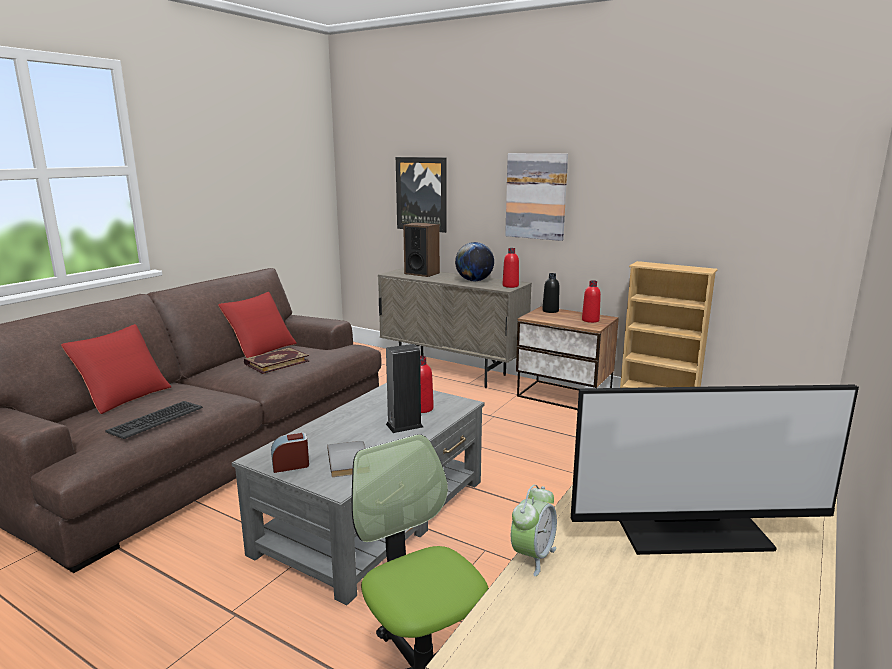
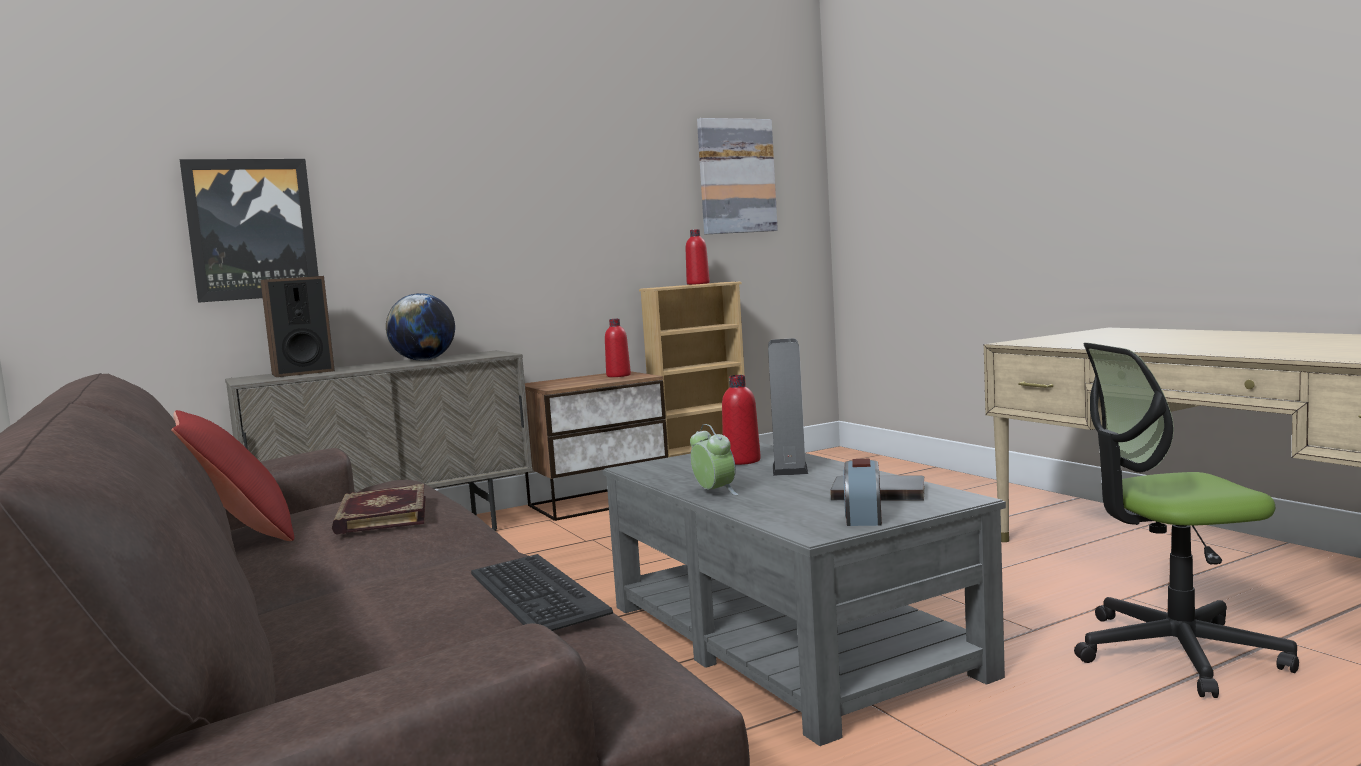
camera: 60 degrees left, 10 degrees down
(124, 396) = (273, 644): red pillow -> none
(510, 286) = (494, 353): red bottle -> red bottle (698, 284)
(532, 556) = (1311, 358): alarm clock -> alarm clock (714, 493)
(536, 196) = (483, 216): picture -> picture (736, 176)
(550, 311) = (547, 382): black bottle -> none
(690, 530) = (1256, 342): monitor -> none

